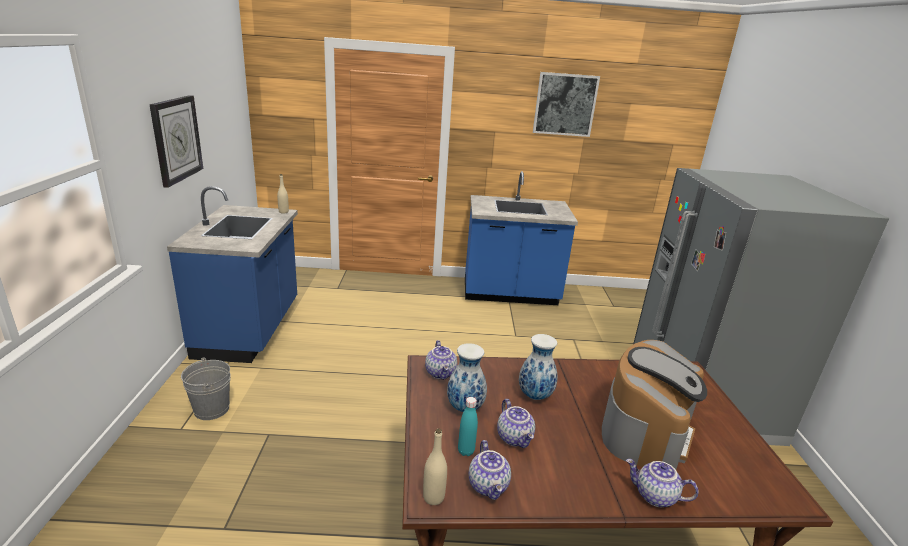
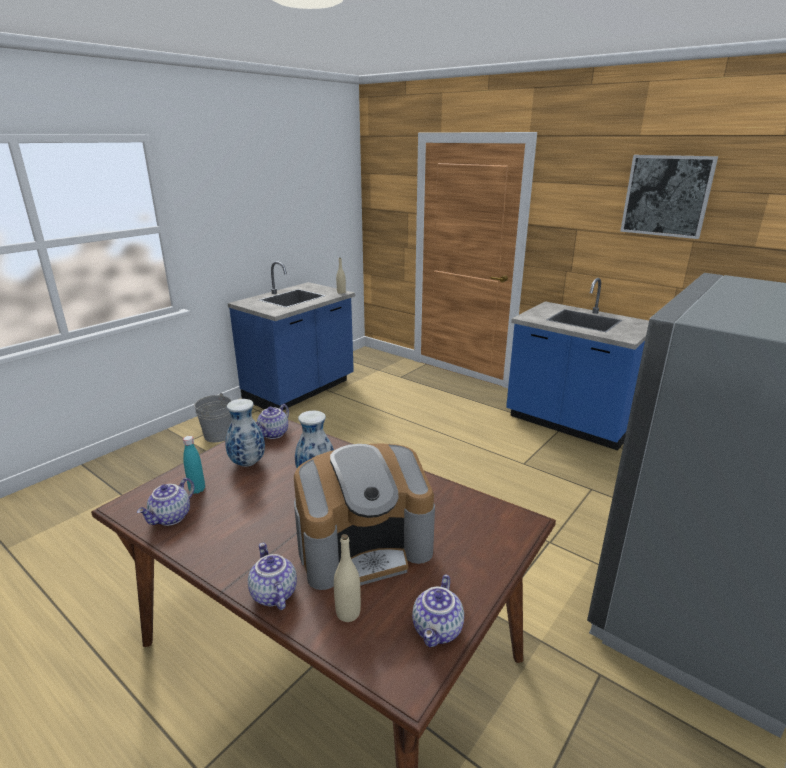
camera: 40 degrees right, 0 degrees up
(176, 139) = (253, 220): wall clock -> none
(433, 497) = (129, 506): beige bottle -> beige bottle (348, 613)
(515, 438) = (245, 498): teapot -> teapot (438, 630)

